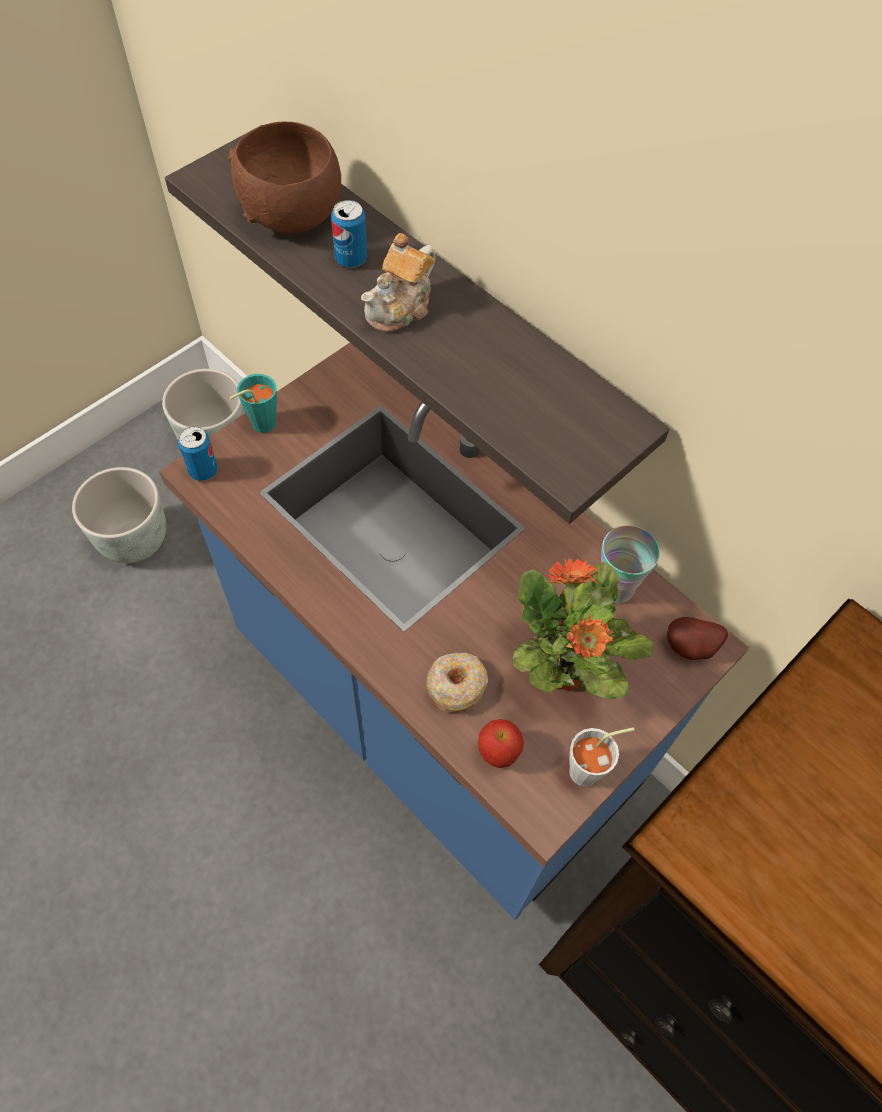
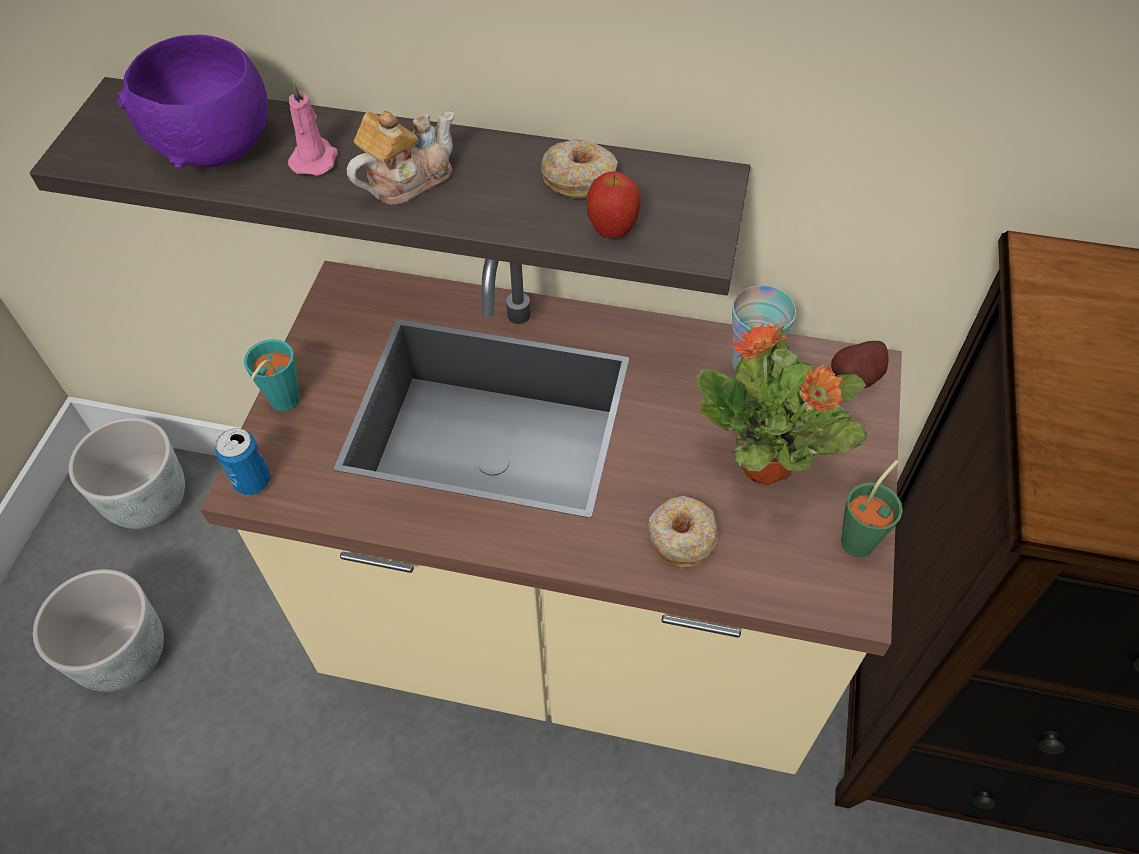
camera: 30 degrees left, 5 degrees down
(293, 216) = (217, 146): brown bowl -> purple bowl
(351, 259) = (315, 159): can -> pink candle
(401, 308) = (407, 180): teapot -> teapot turned 135 degrees counterclockwise
(432, 716) = (572, 639): blue counter -> beige counter
(498, 753) = (769, 575): apple -> apple (612, 231)
(525, 370) = (579, 178): none -> donut
(590, 770) = (862, 537): grey cup -> green cup

